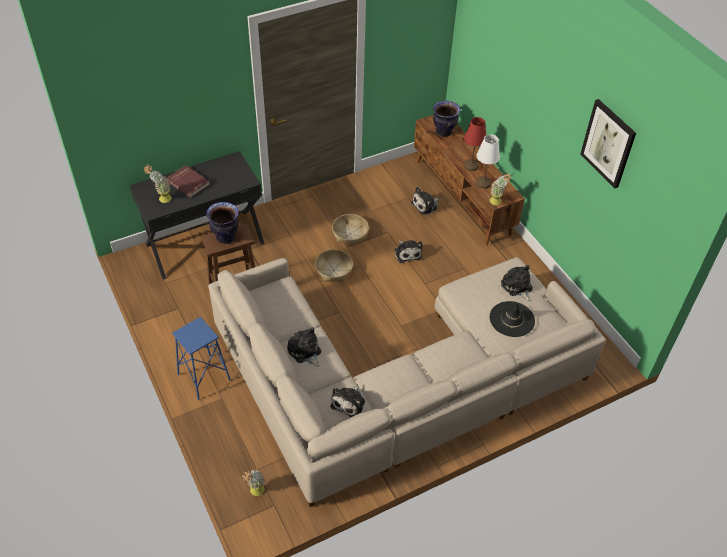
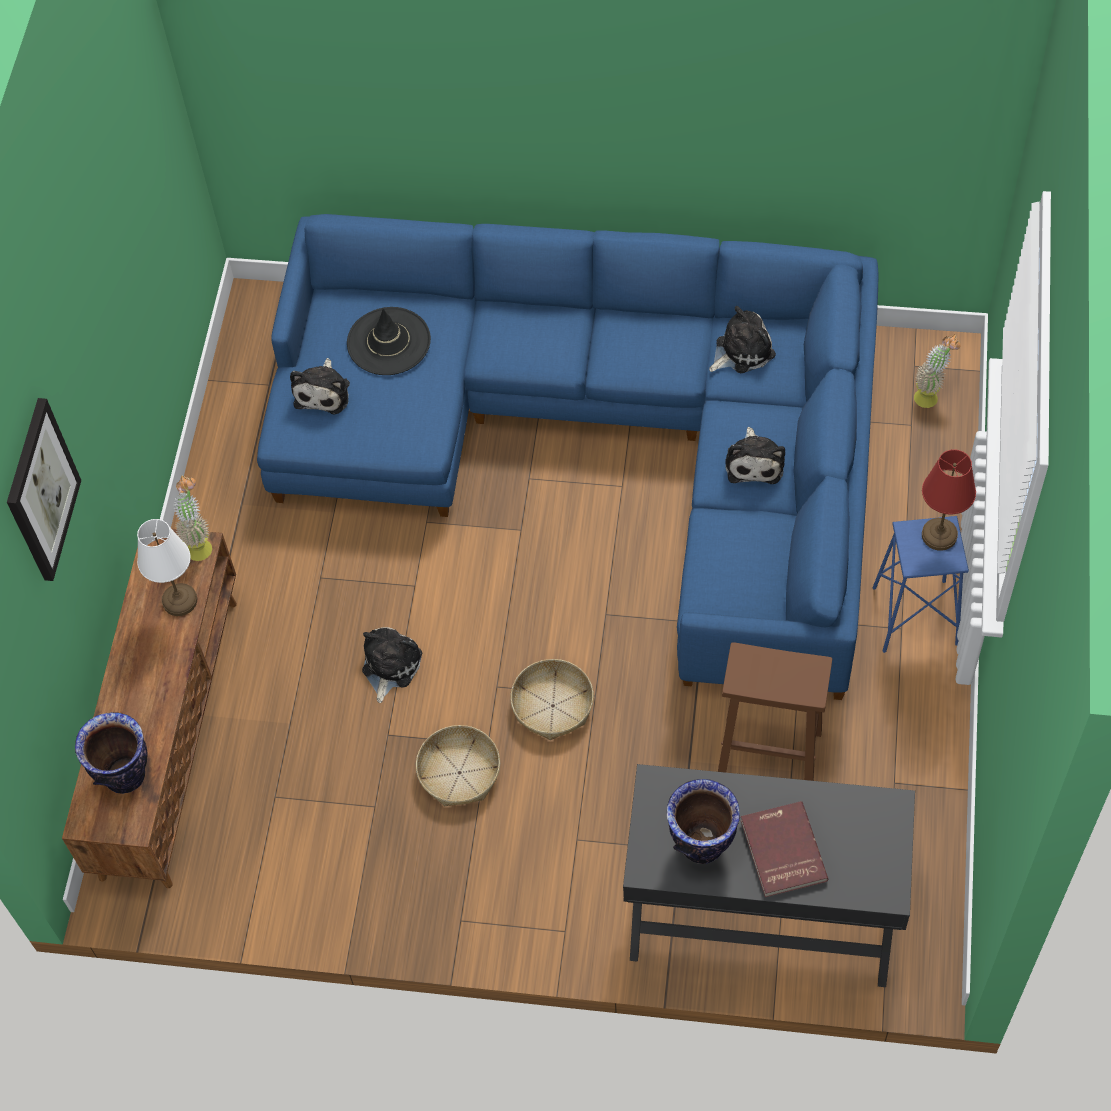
camera: 140 degrees left, 10 degrees up
(161, 199) = (859, 834): potted plant -> none
(226, 237) = (779, 677): vase -> vase (701, 844)
(399, 382) = (603, 440): beige sofa -> blue sofa
(426, 205) = (258, 756): plush toy -> none
(471, 166) = (160, 654): red table lamp -> red table lamp (939, 534)
(608, 143) = (109, 206): picture -> picture (41, 490)

